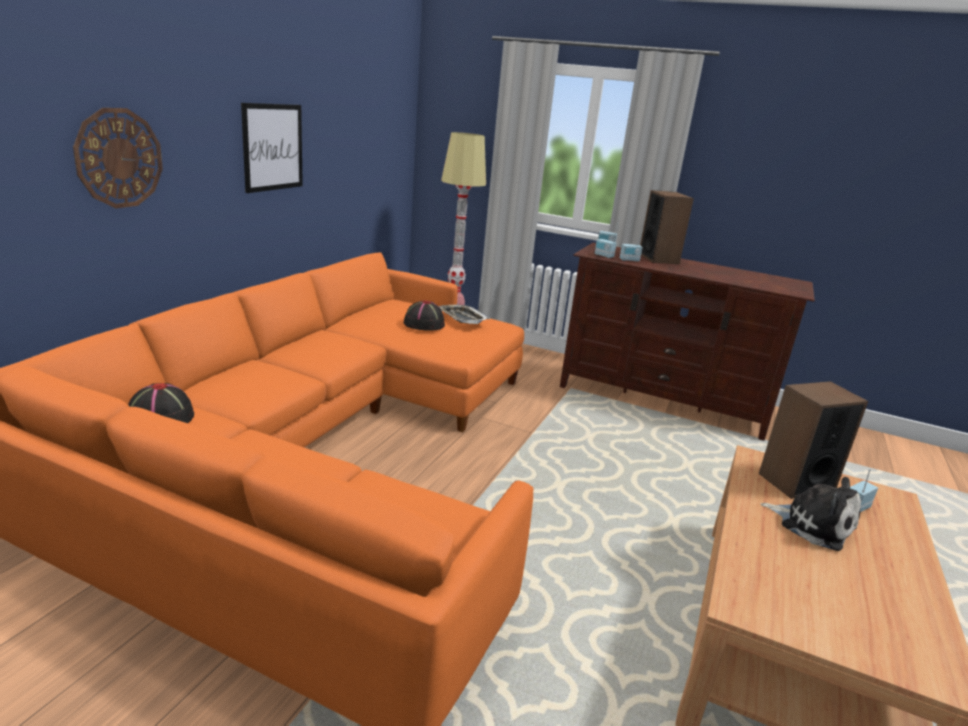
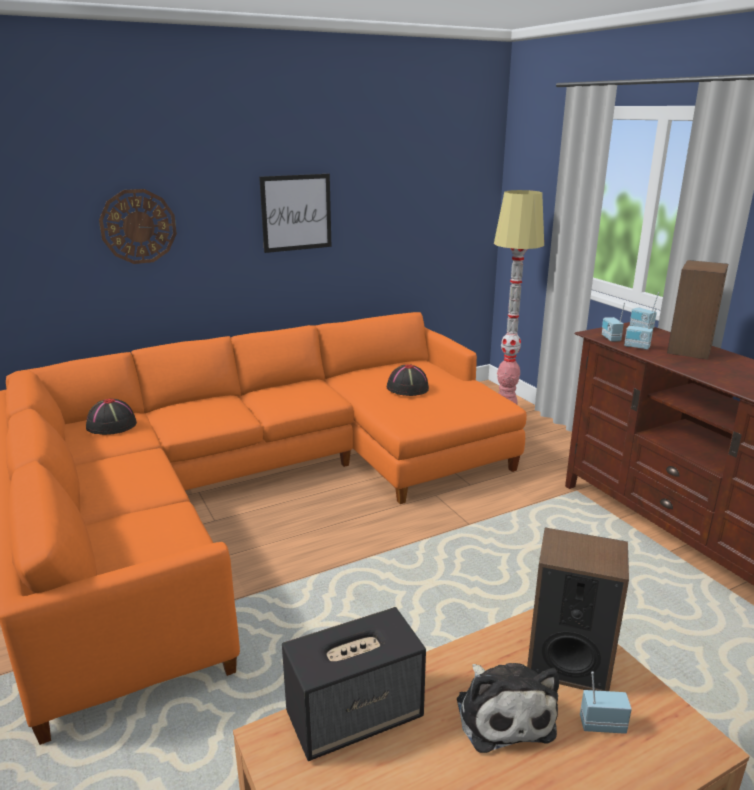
camera: 40 degrees right, 0 degrees up
(462, 318) = (457, 388): tray -> none
(754, 565) = (356, 715): none -> speaker

